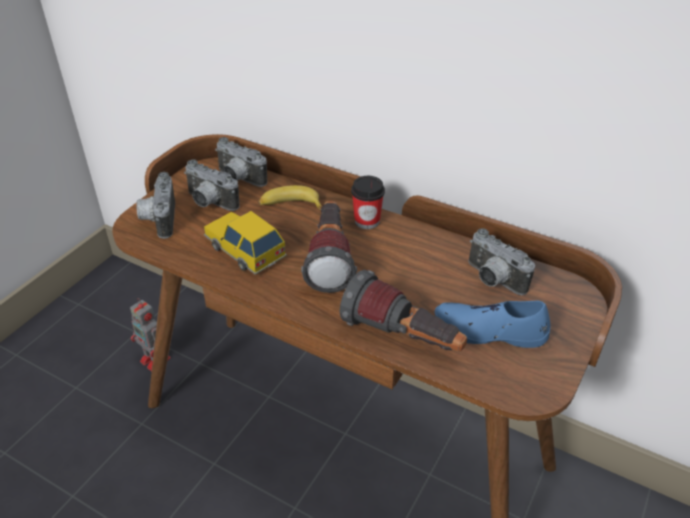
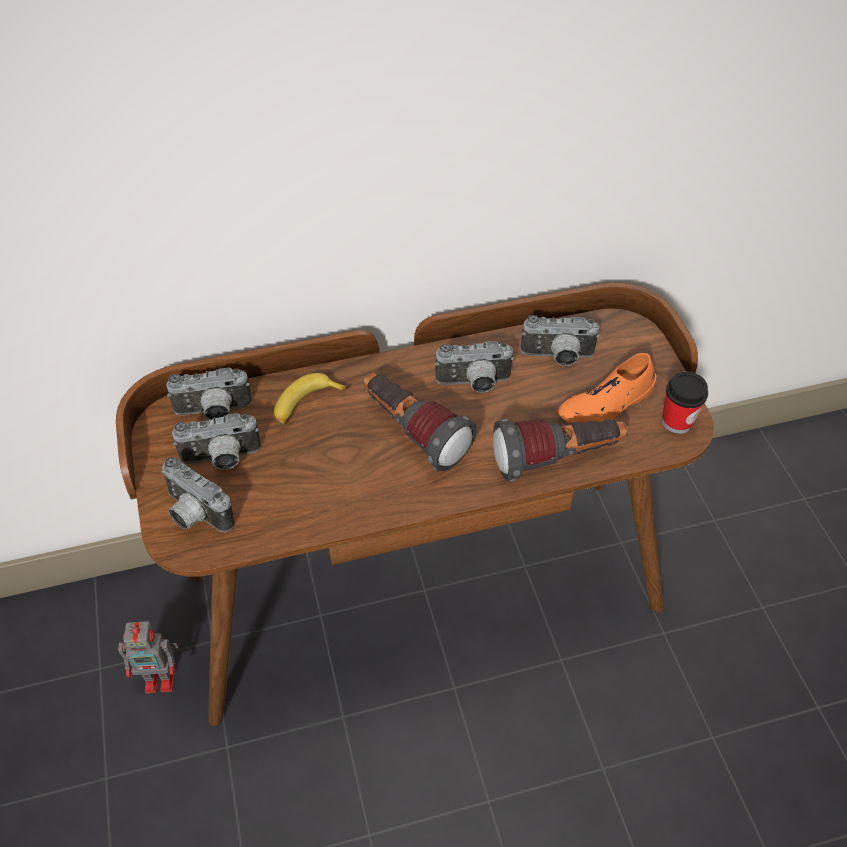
camera: 45 degrees left, 10 degrees up
(244, 249) = (326, 481): toy car -> none
(367, 221) = (396, 372): cup -> cup (677, 421)
(408, 258) = (474, 384): none -> camera
(489, 331) = (606, 404): blue shoe -> orange shoe

